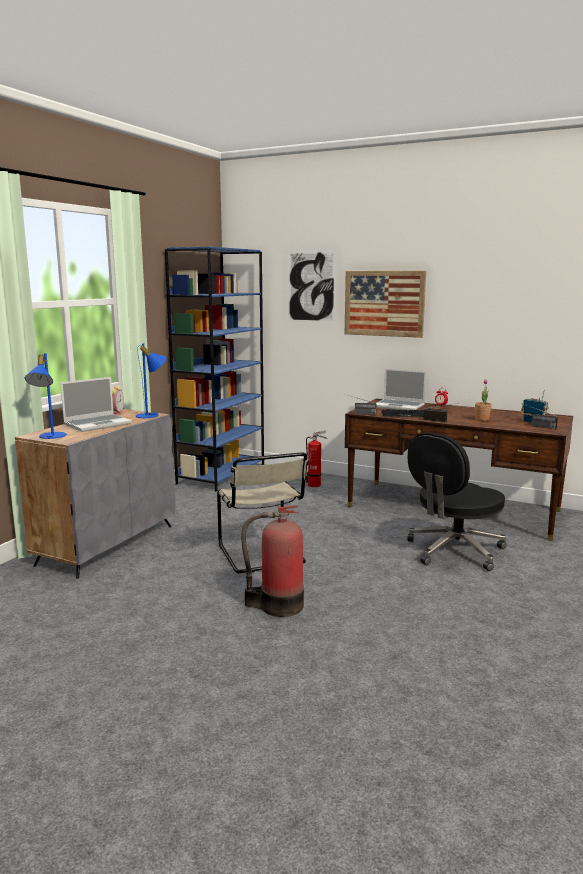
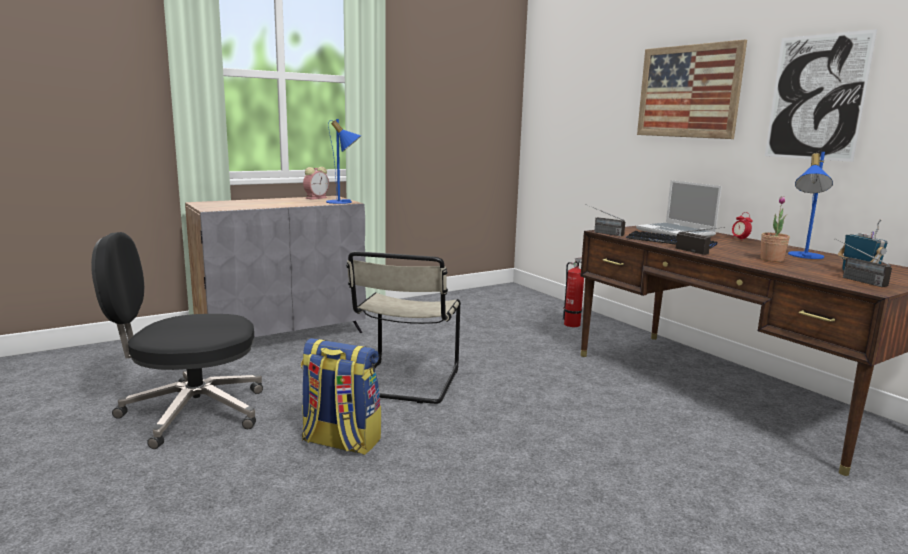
camera: 30 degrees right, 0 degrees up
(49, 437) = (208, 205): blue table lamp -> blue table lamp (803, 256)
(98, 424) = (276, 202): laptop -> none
(221, 474) = (484, 295): blue bookcase -> none
(278, 606) = (340, 442): fire extinguisher -> backpack
(311, 286) = (607, 73): picture -> picture (816, 97)
(454, 551) = (655, 444): black office chair -> black office chair (190, 413)

